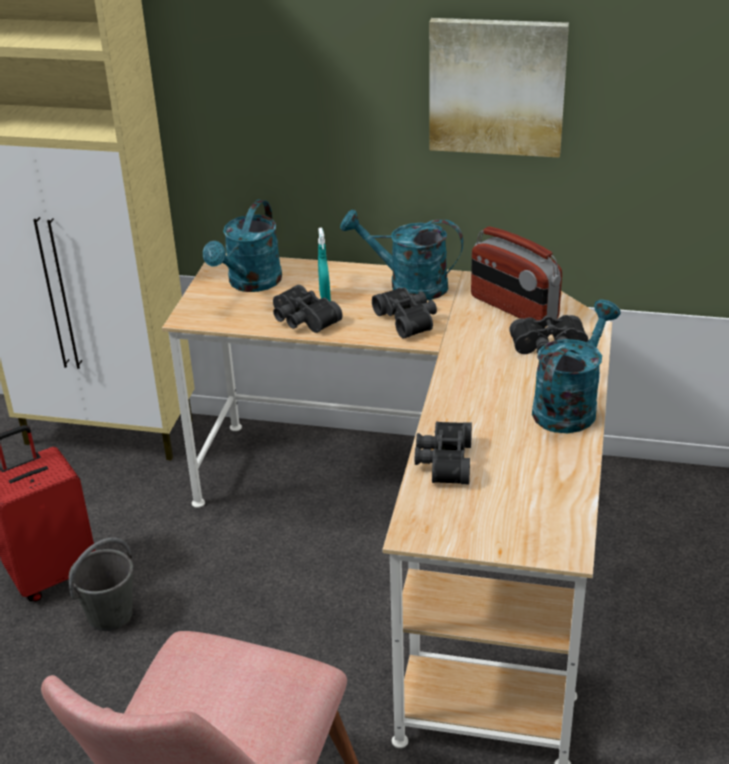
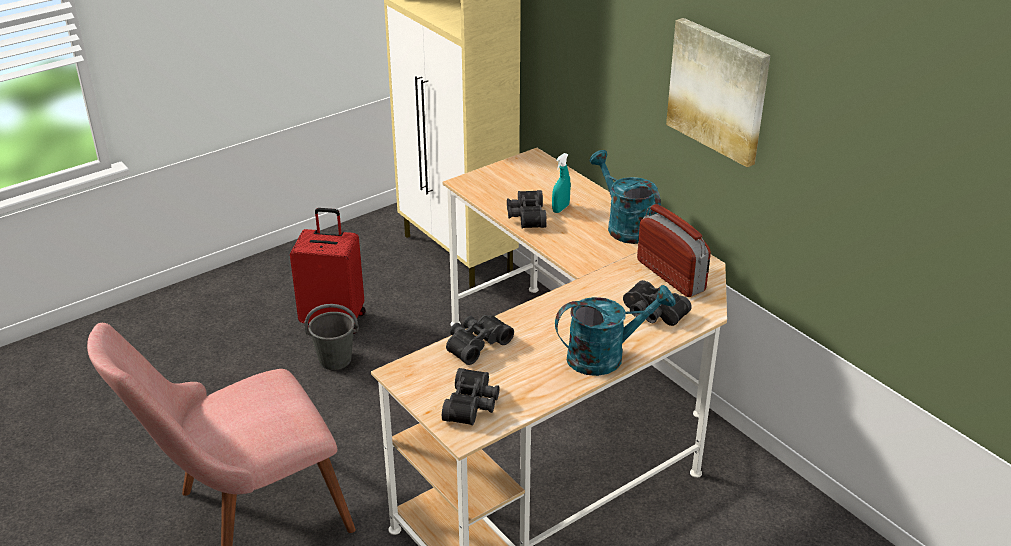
camera: 40 degrees right, 0 degrees up
(250, 284) = (529, 178): turquoise watering can -> none
(408, 319) = (590, 248): black binoculars -> black binoculars (473, 405)
(513, 308) = (671, 275): radio -> radio turned 150 degrees clockwise

